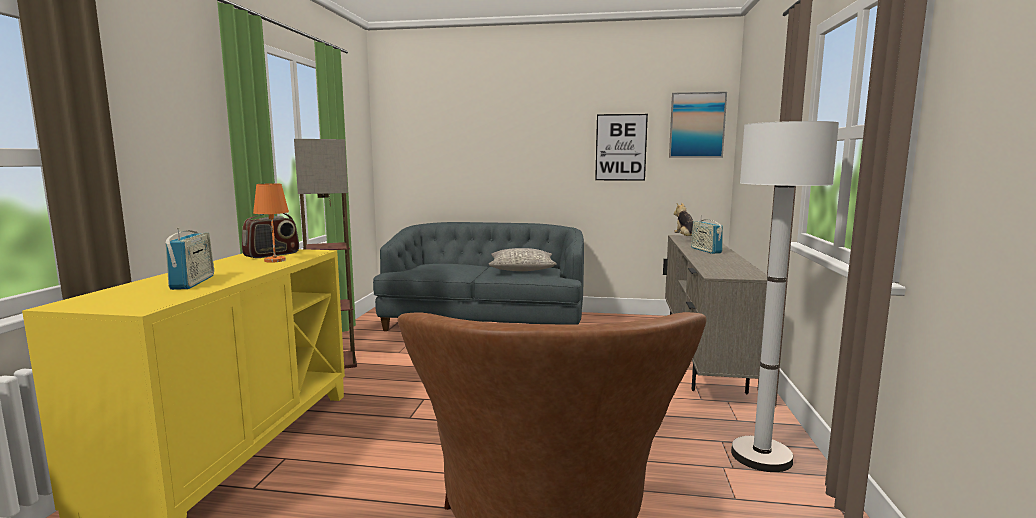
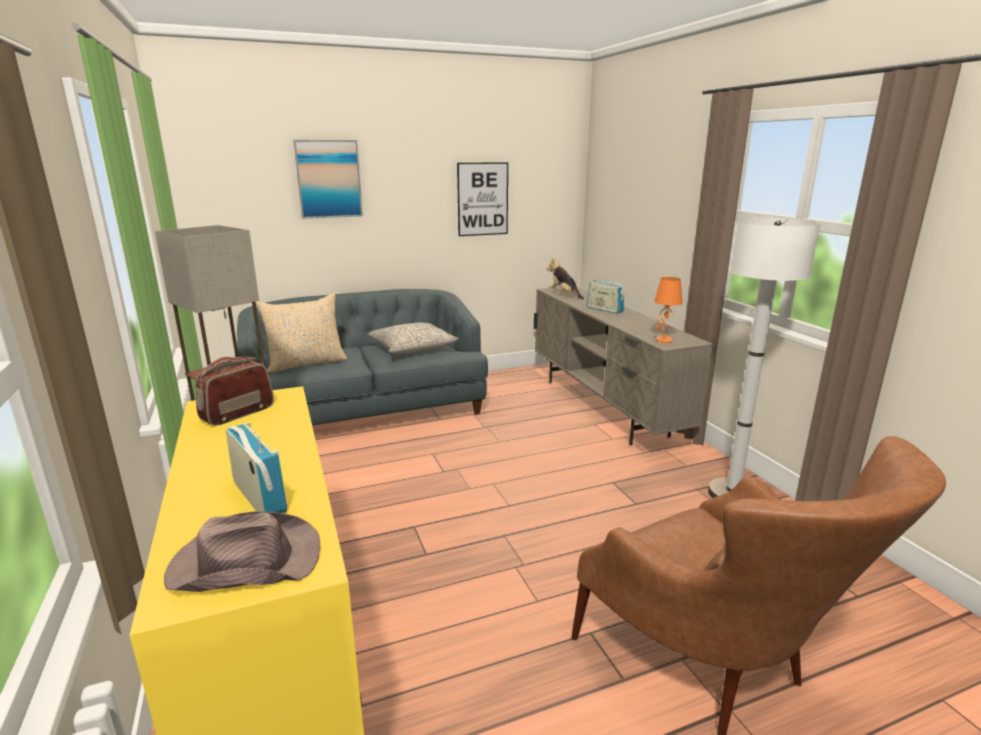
camera: 30 degrees left, 10 degrees up
(122, 300) = (244, 562): none -> brown hat
(272, 255) = (237, 413): radio -> radio turned 150 degrees counterclockwise
(274, 260) = (268, 424): orange table lamp -> orange table lamp (663, 340)
(431, 268) = (306, 363): none -> beige pillow
(697, 125) = (553, 174): picture -> picture (329, 179)

